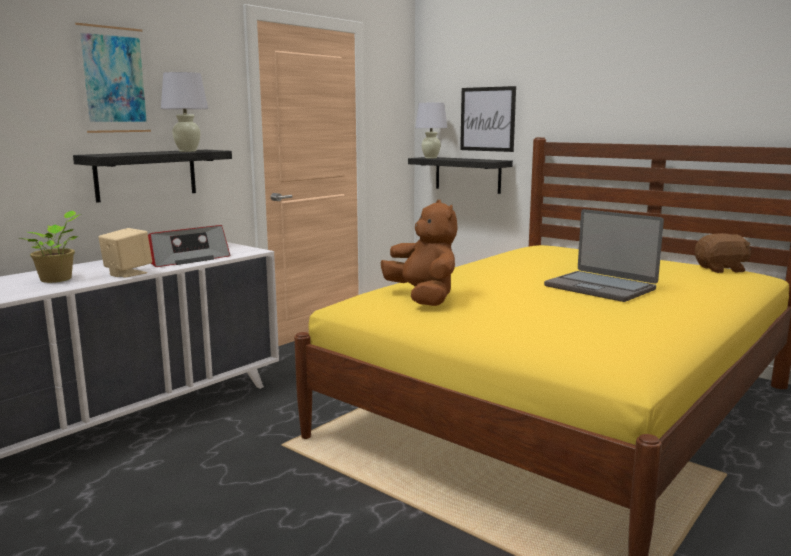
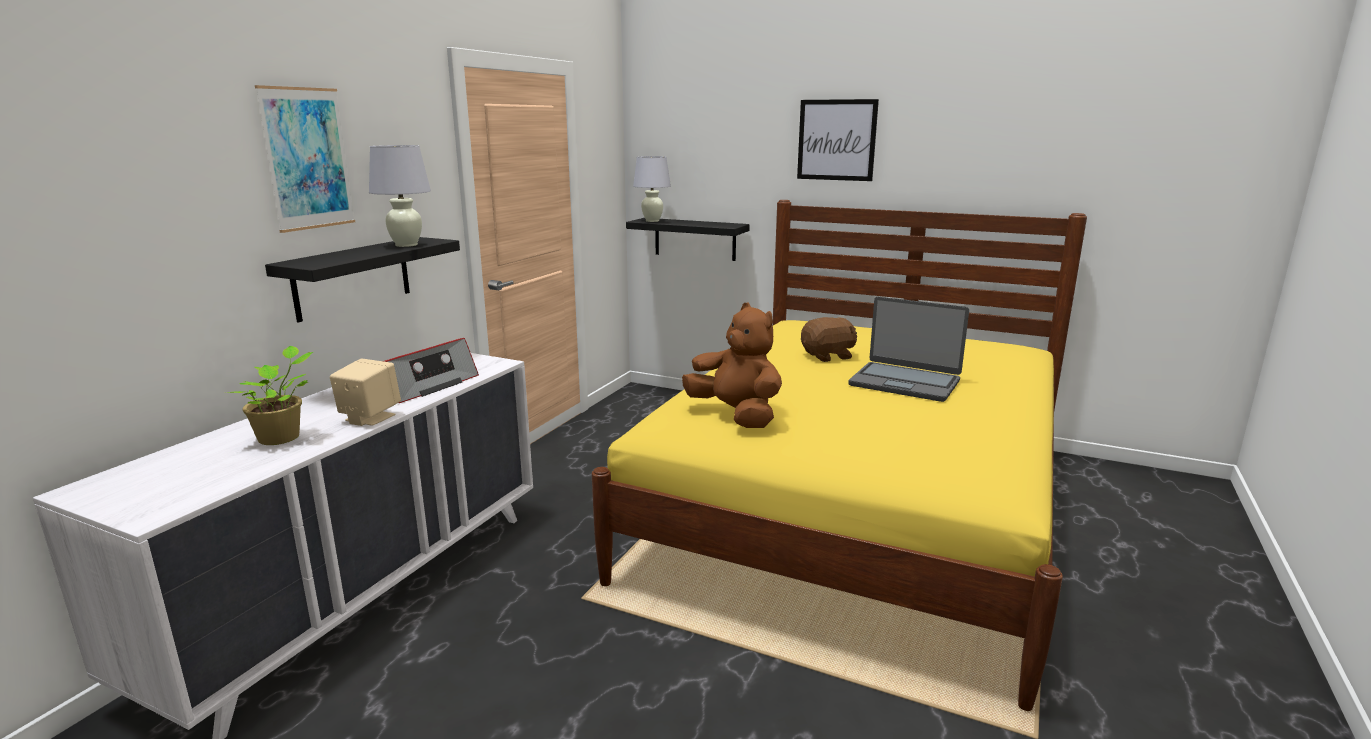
camera: 15 degrees left, 5 degrees up
(487, 119) = (718, 176): picture -> picture (836, 140)
(721, 269) = (993, 345): brown plush toy -> brown plush toy (828, 356)

